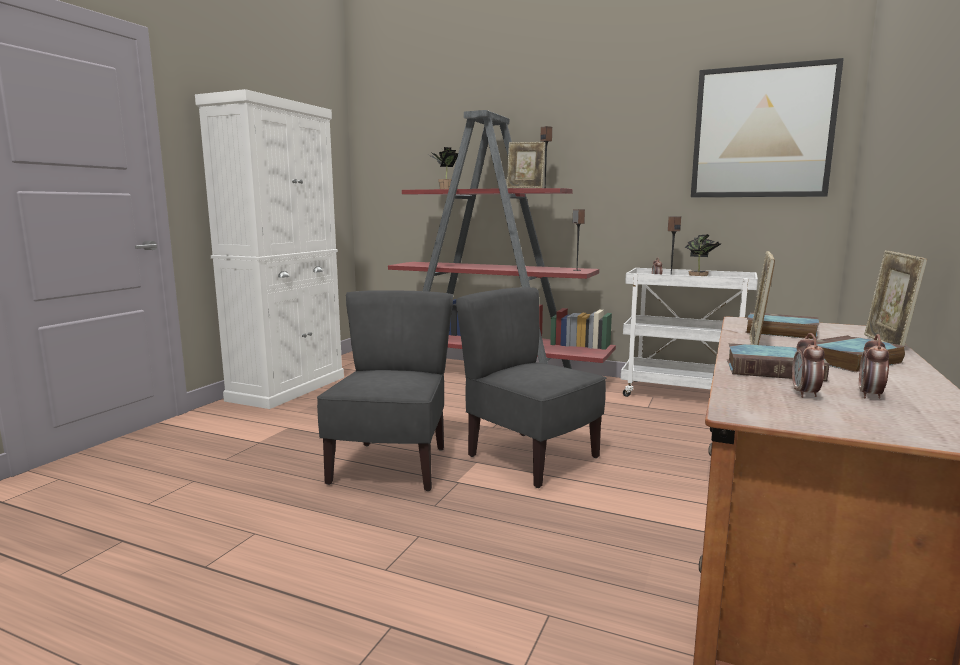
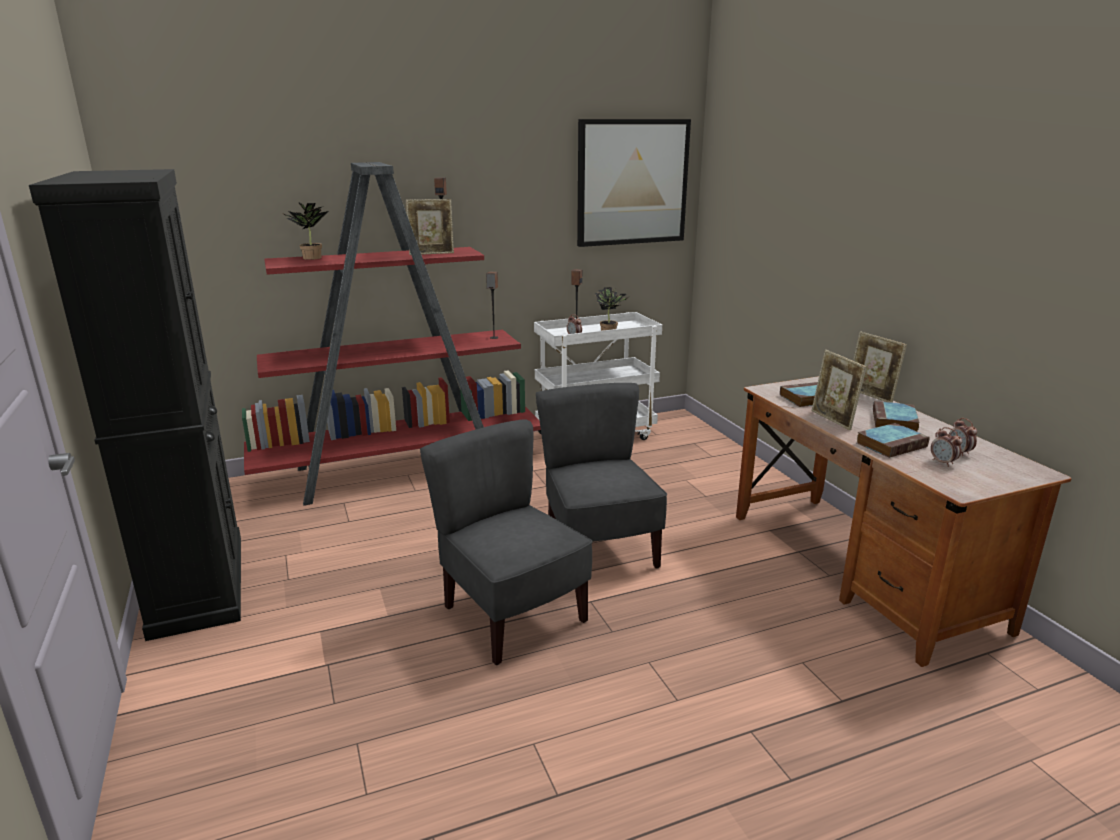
camera: 45 degrees left, 10 degrees up
(288, 388) = (198, 583): white cabinet -> black cabinet
(531, 457) = (598, 550): grey chair -> grey chair turned 75 degrees clockwise

